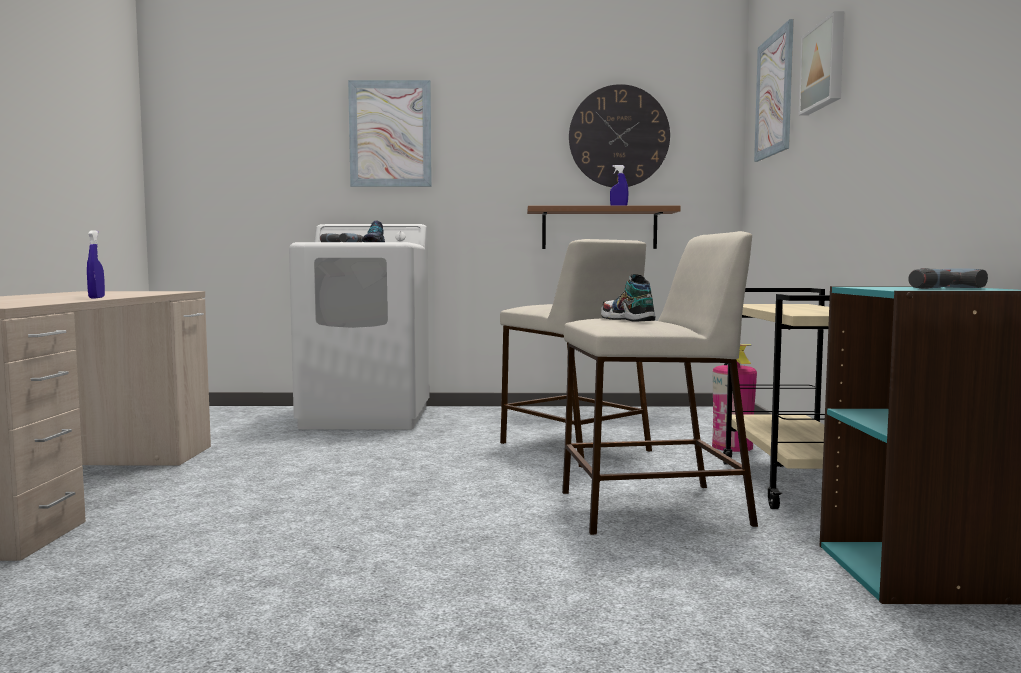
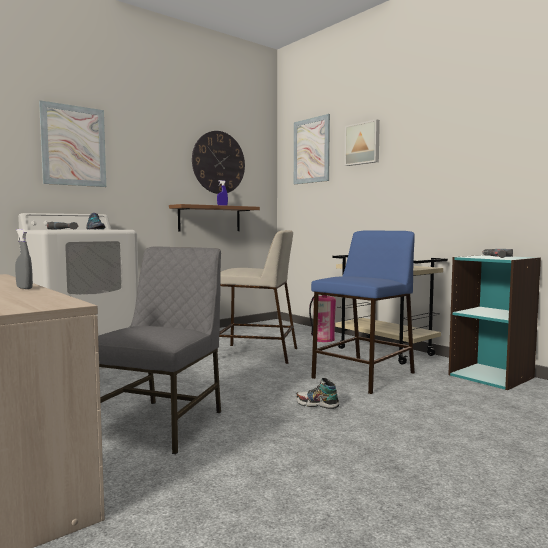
camera: 40 degrees left, 0 degrees up
(96, 298) = (24, 288): blue spray bottle -> grey spray bottle
(268, 496) = (162, 423): none -> grey chair
(627, 319) = (357, 277): shoe -> shoe (317, 405)
(650, 508) = (363, 376): beige stool -> blue stool

